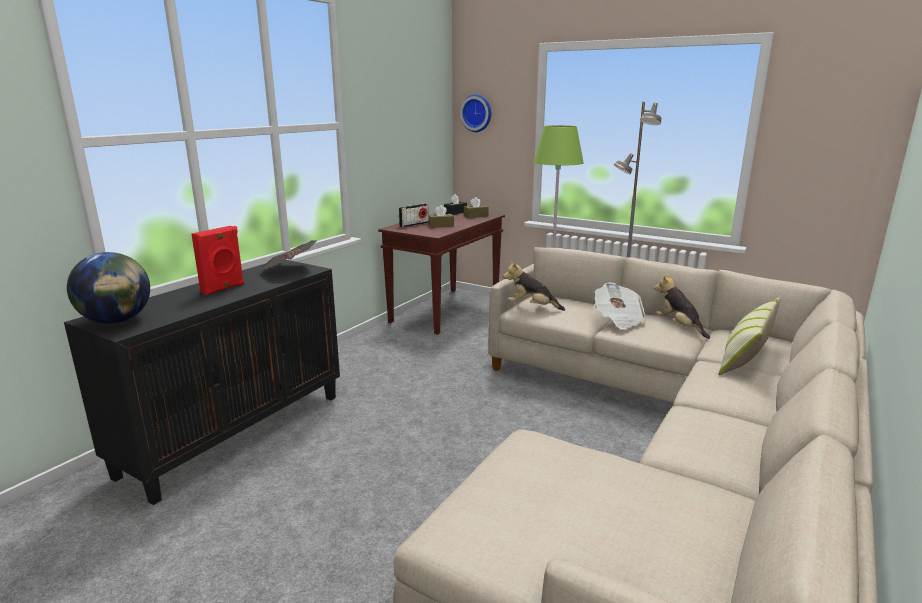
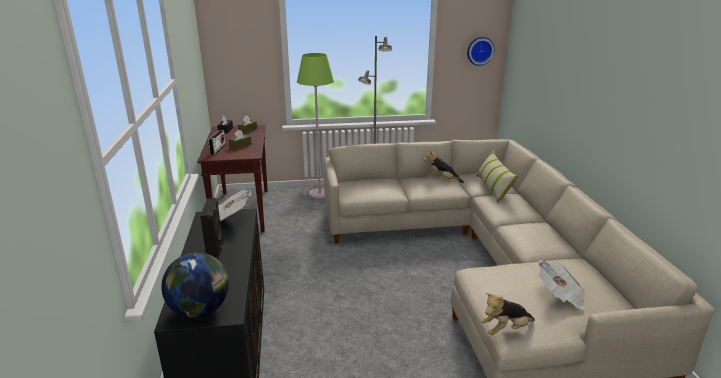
camera: 40 degrees left, 5 degrees up
(224, 288) = (216, 252): red speaker -> black speaker
(477, 113) = (226, 45): wall clock -> wall clock (479, 50)
(531, 307) = (355, 192): plush toy -> plush toy (505, 329)
(618, 319) = (412, 185): newspaper -> newspaper (560, 295)

